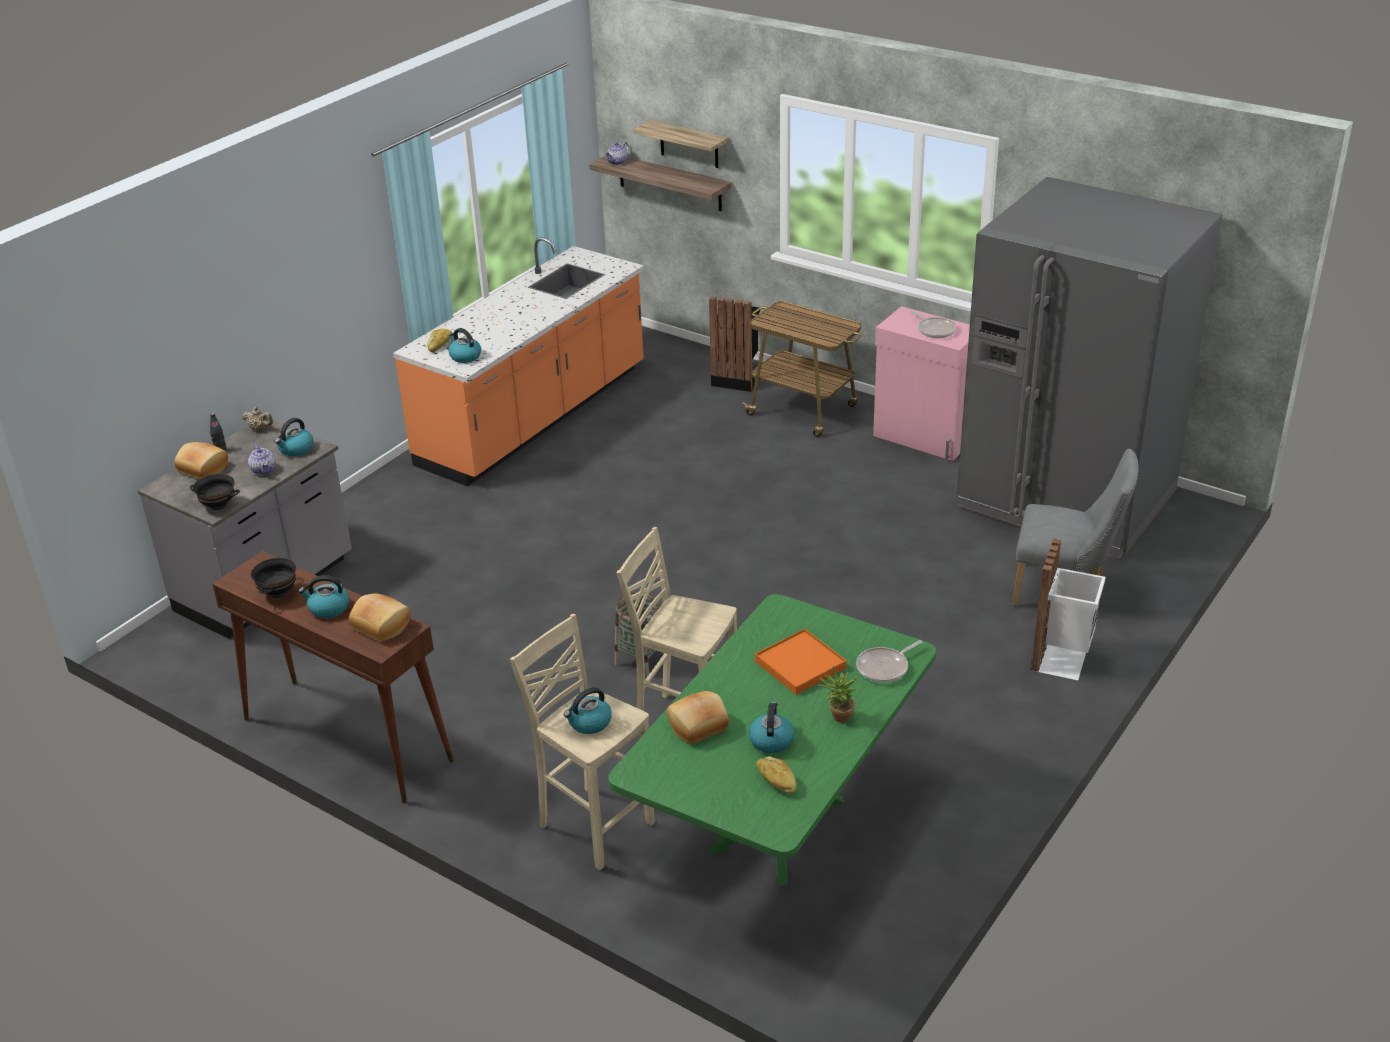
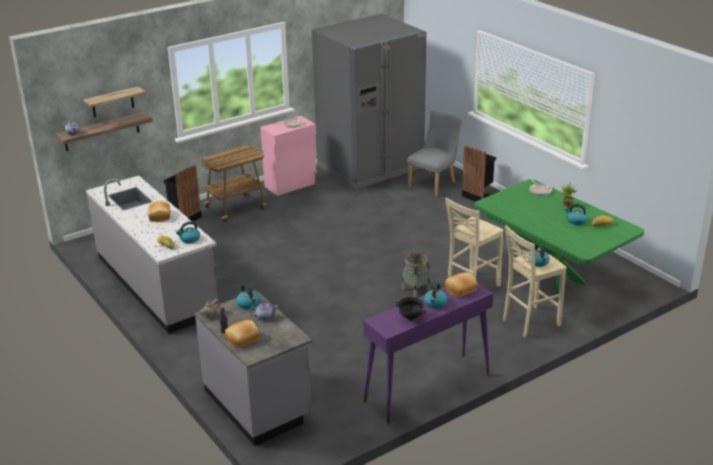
camera: 70 degrees left, 5 degrees down
(219, 505) = (293, 336): black bowl -> none
(346, 739) = (427, 388): brown console table -> purple console table
(535, 417) = (157, 284): orange counter -> grey counter
(698, 726) = (560, 234): bread -> bread (160, 216)
(800, 665) = (529, 206): orange tray -> none
(1062, 659) = (478, 195): white trash can -> black trash can

